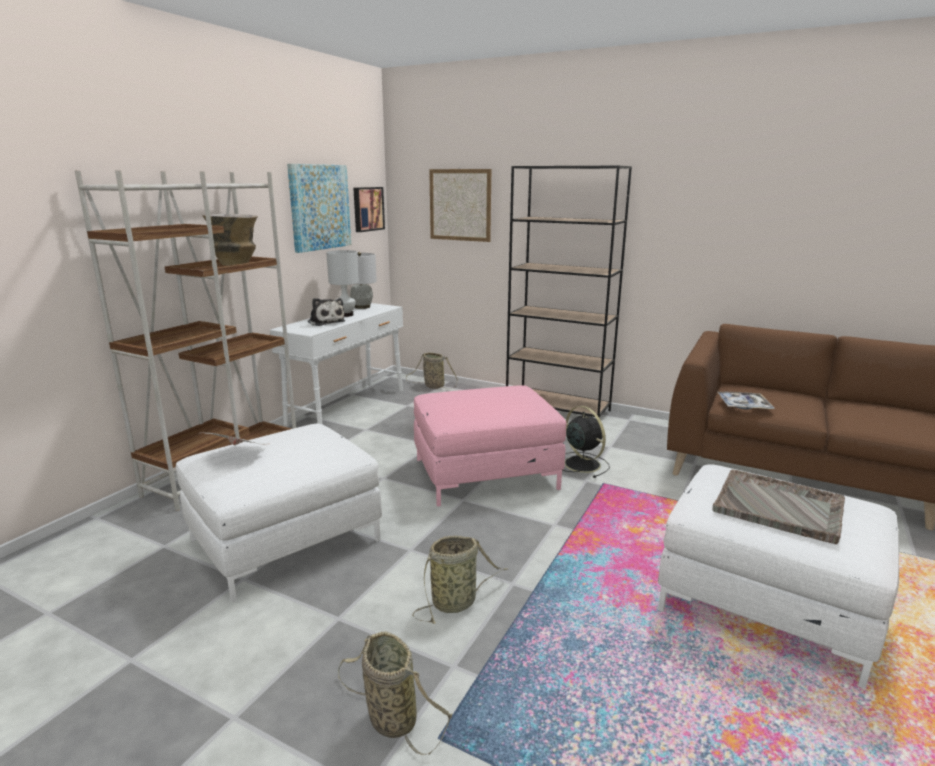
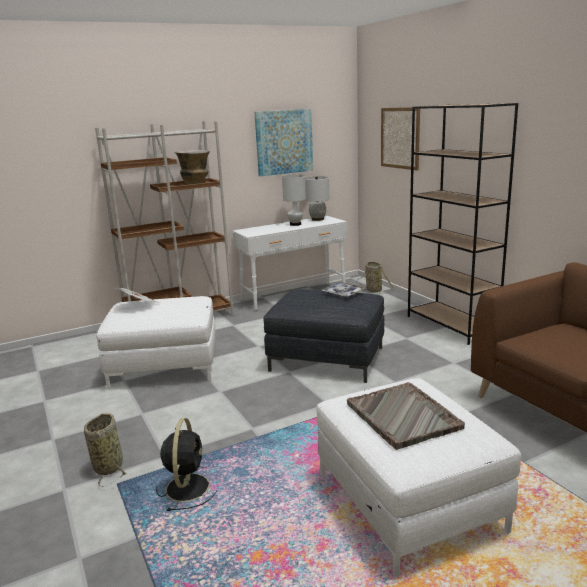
camera: 35 degrees right, 0 degrees up
(325, 322) = (273, 228): plush toy -> none
(367, 209) = (334, 141): picture -> none
(456, 602) = (208, 426): basket -> none
(485, 474) = (326, 359): pink ottoman -> grey ottoman
(581, 463) = (409, 369): black fan -> black fan (188, 486)
(743, 406) = (534, 342): tray -> tray (343, 293)

